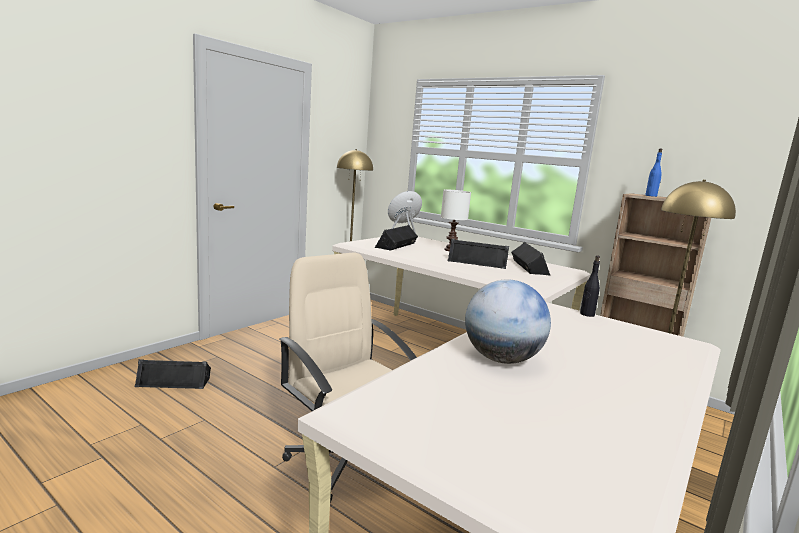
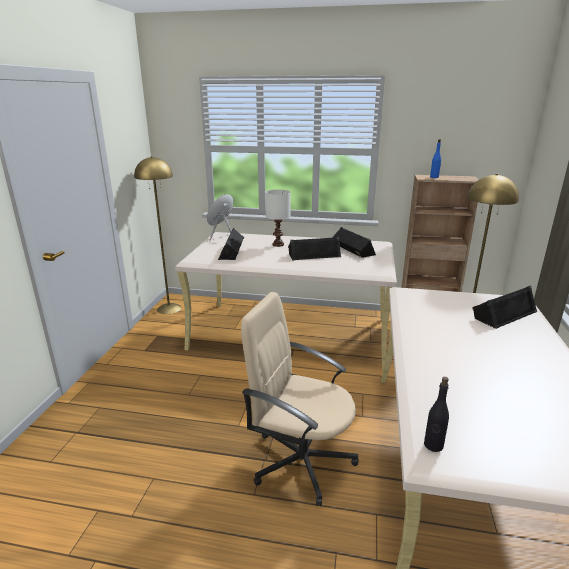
camera: 25 degrees left, 10 degrees up
(174, 381) = (83, 451): black speaker -> black speaker (503, 314)
(501, 359) = (451, 362): globe -> none
(587, 314) = (442, 293): black bottle -> black bottle (433, 445)

